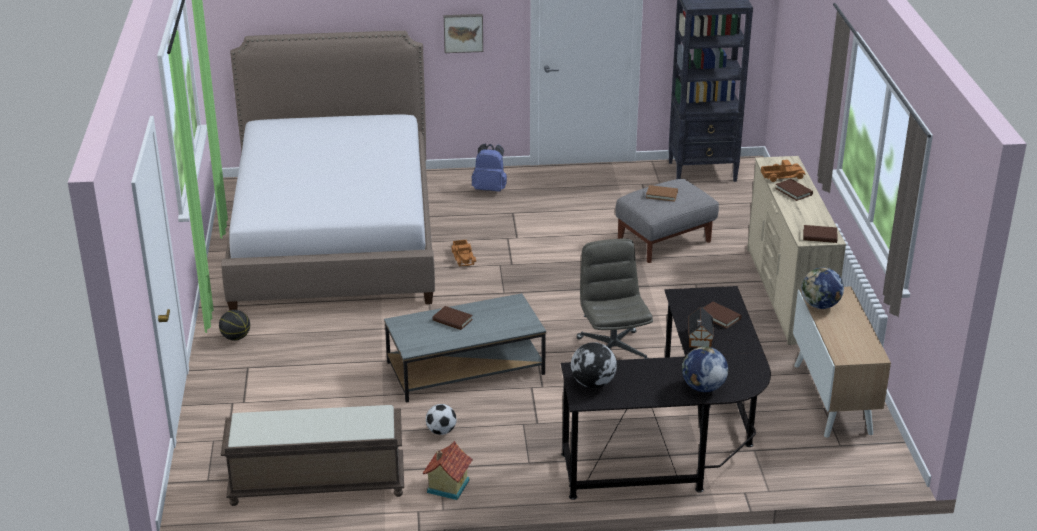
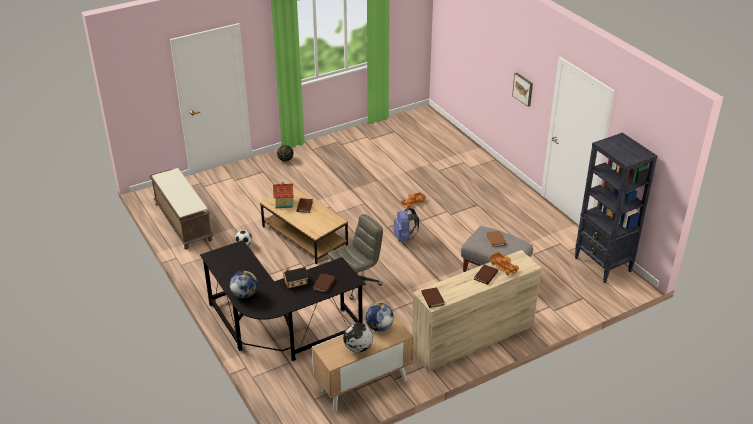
camera: 65 degrees right, 5 degrees up
(334, 237) = (399, 156): bed -> none
(447, 486) = (200, 260): toy house -> toy house (284, 202)
(465, 368) = (305, 236): grey coffee table -> brown coffee table
(490, 189) = (497, 189): blue backpack -> blue backpack (404, 238)
(593, 384) = (228, 255): globe -> globe (358, 348)

